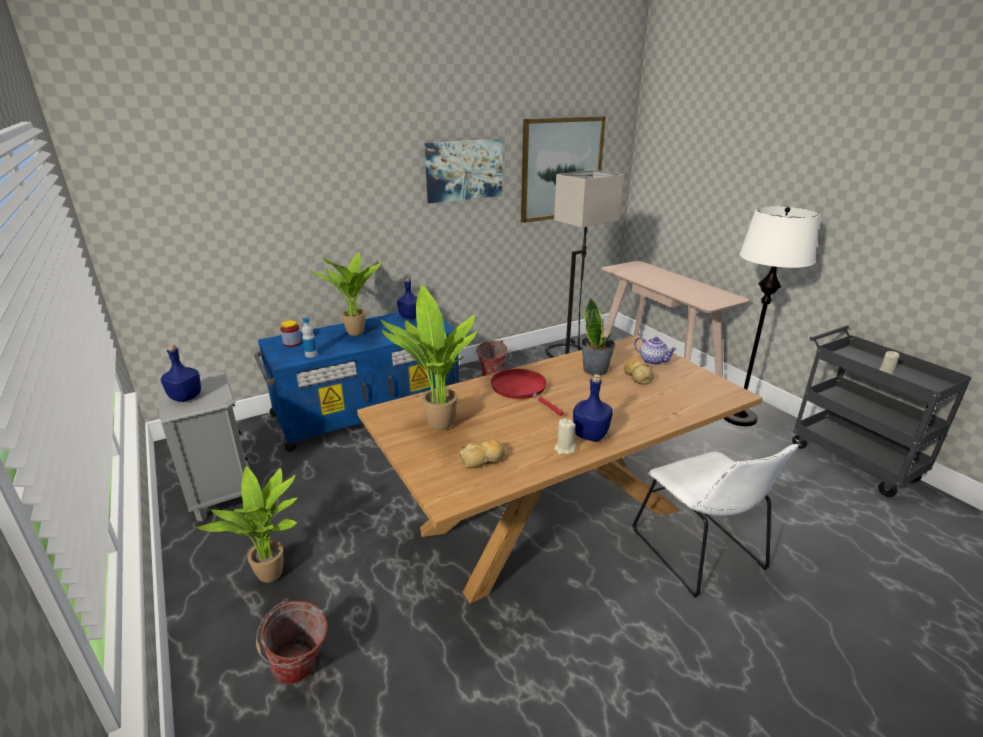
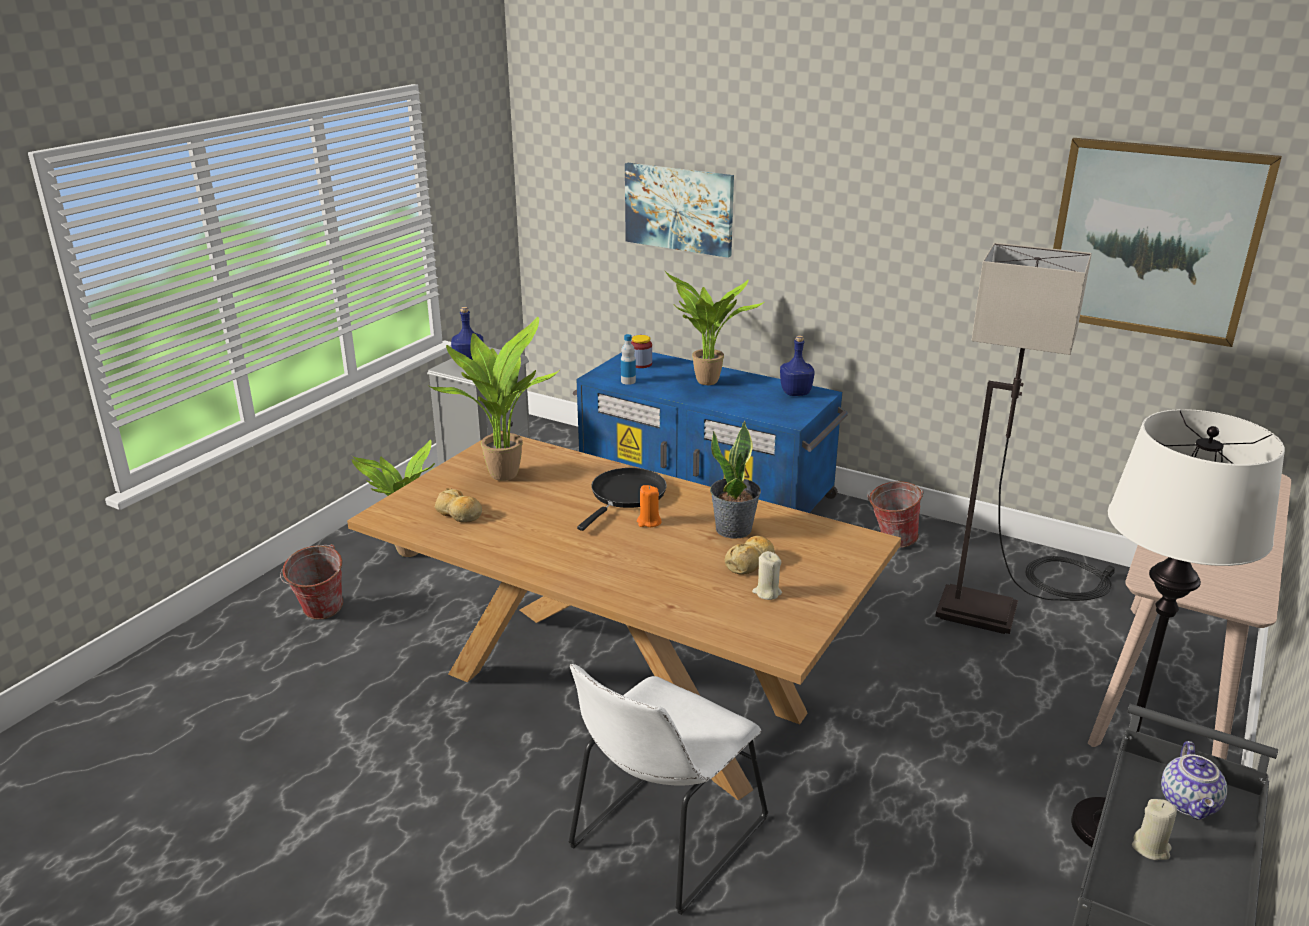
camera: 60 degrees right, 0 degrees up
(464, 170) = (943, 203): picture -> picture (679, 208)
(521, 389) = (626, 496): red frying pan -> black frying pan
(564, 391) = (649, 522): none -> orange candle
(564, 449) = (515, 551): beige candle -> beige candle (767, 592)
(590, 435) = (558, 560): blue bottle -> none
(653, 361) = (818, 565): teapot -> teapot (1190, 803)

